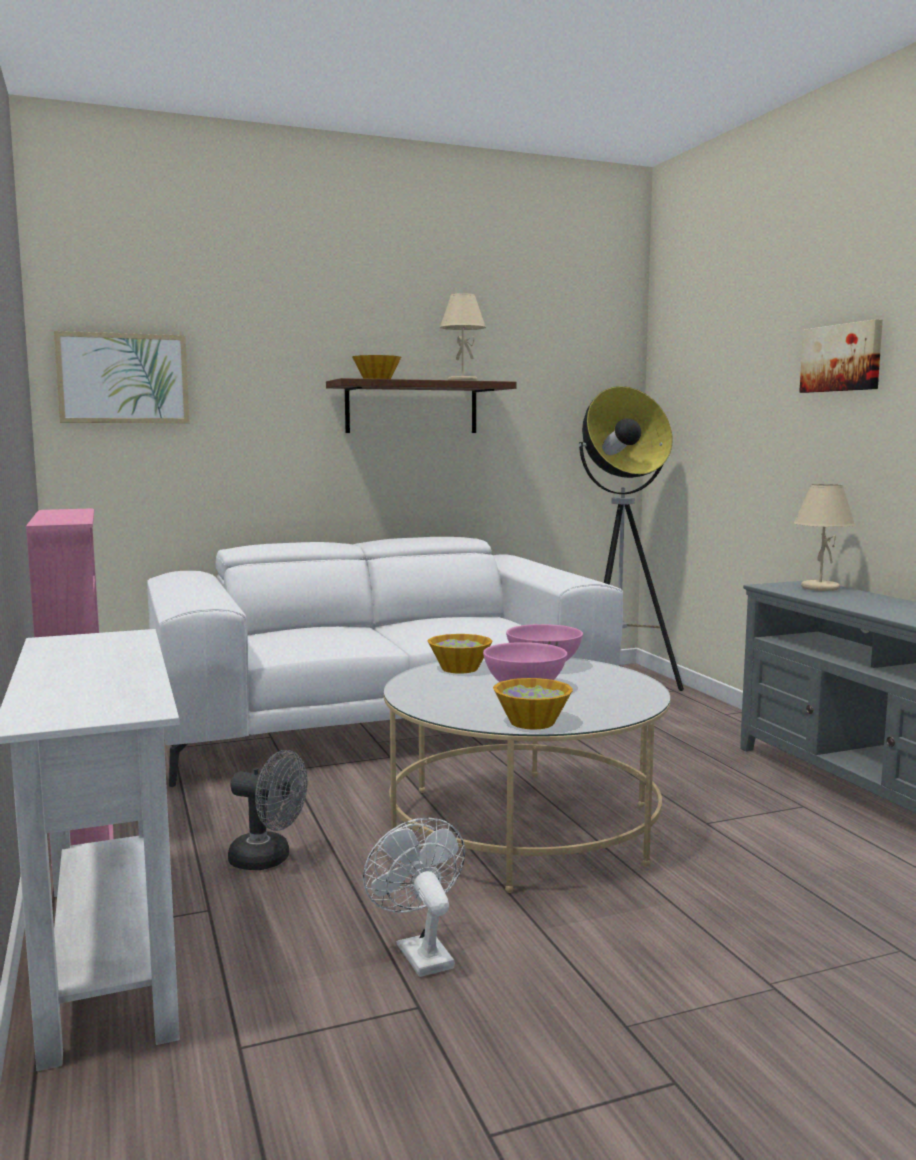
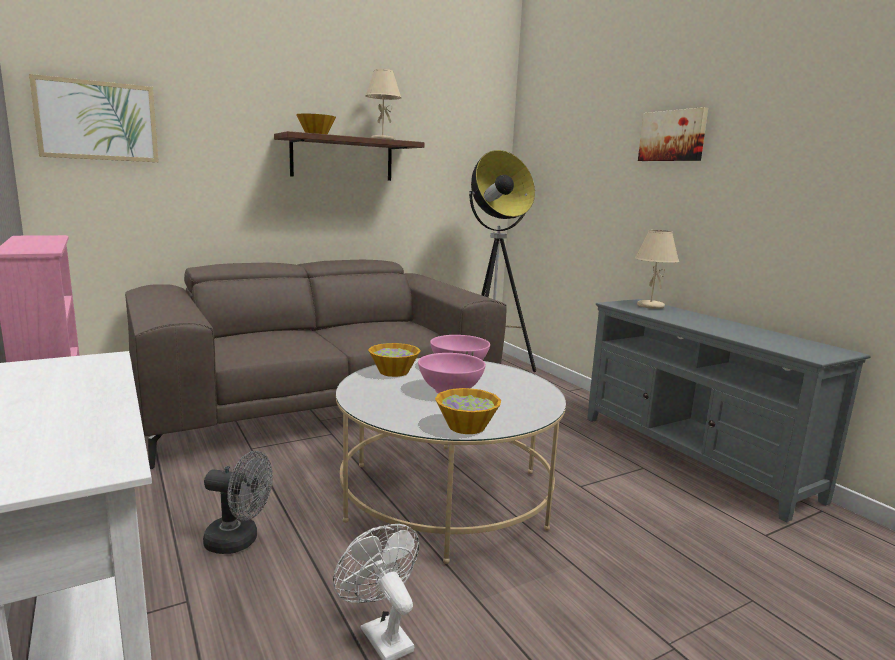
camera: 10 degrees left, 5 degrees up
(379, 723) = (320, 403): white sofa -> brown sofa

